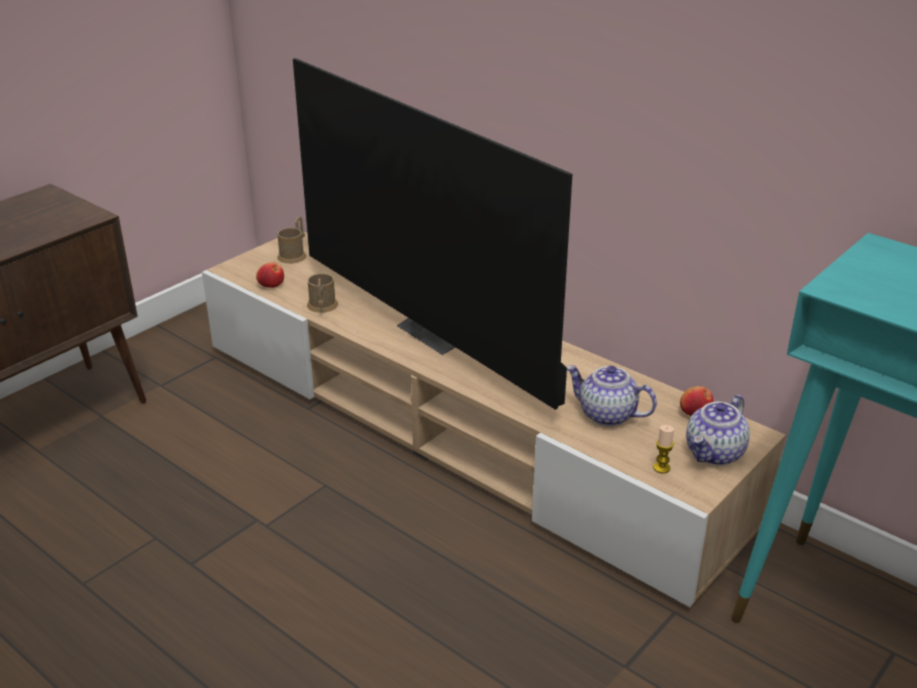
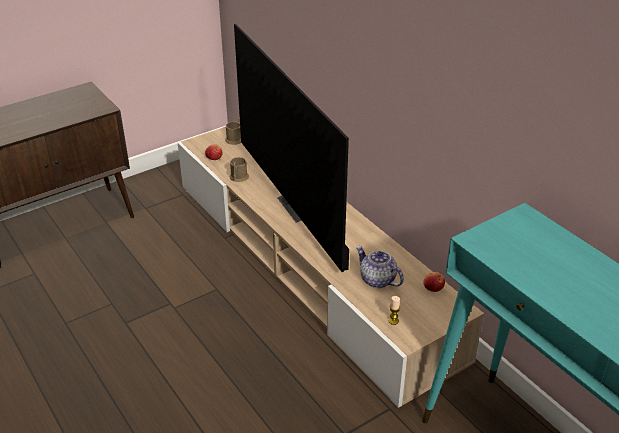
camera: 15 degrees right, 5 degrees up
(715, 453) = (431, 317): teapot -> none

